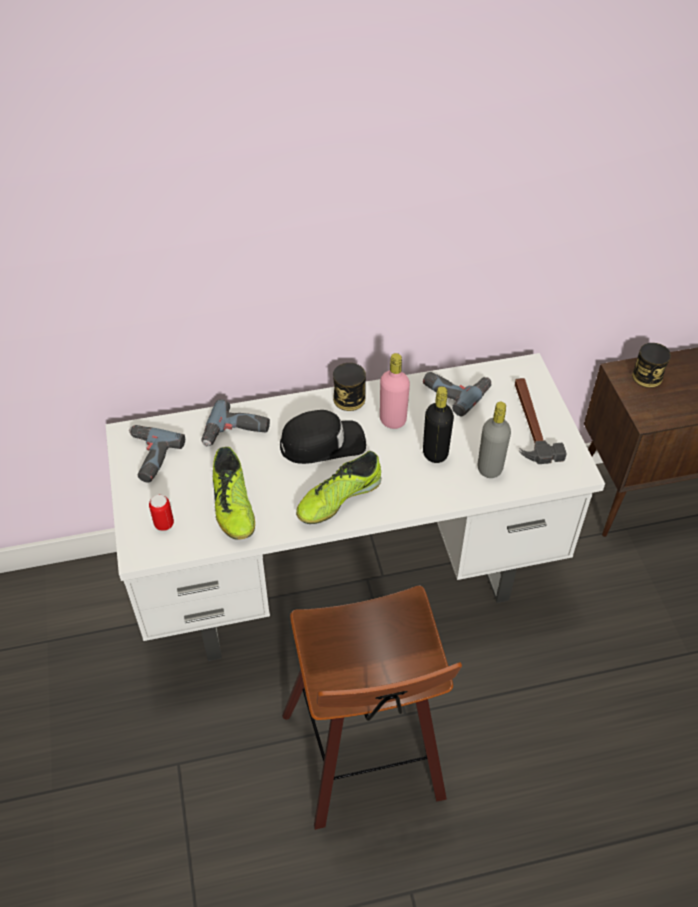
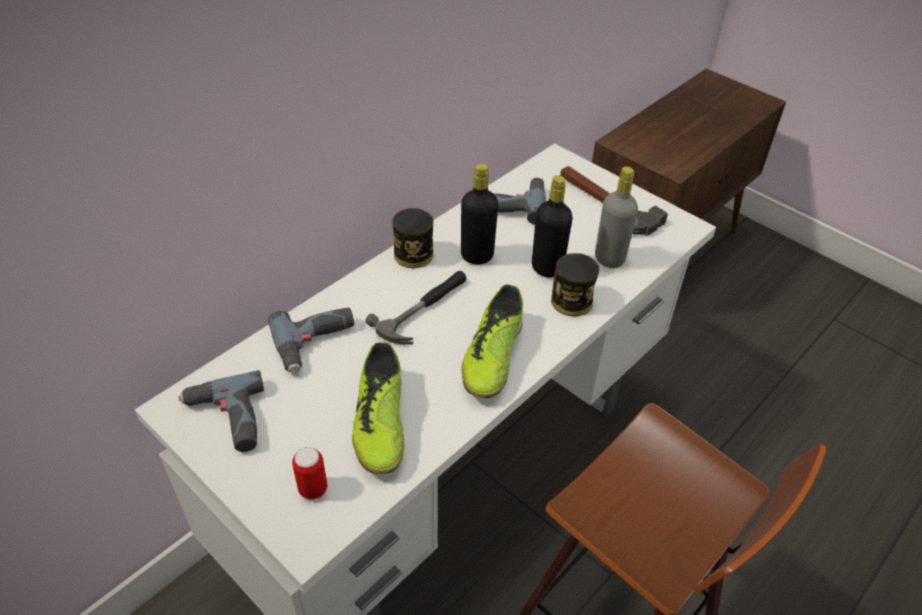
camera: 35 degrees left, 5 degrees down
(233, 505) = (380, 422): shoe -> shoe turned 45 degrees clockwise
(323, 443) = (425, 309): black cap -> hammer
(392, 420) = (477, 256): pink bottle -> black bottle
(647, 376) = (641, 137): can -> can (571, 301)

